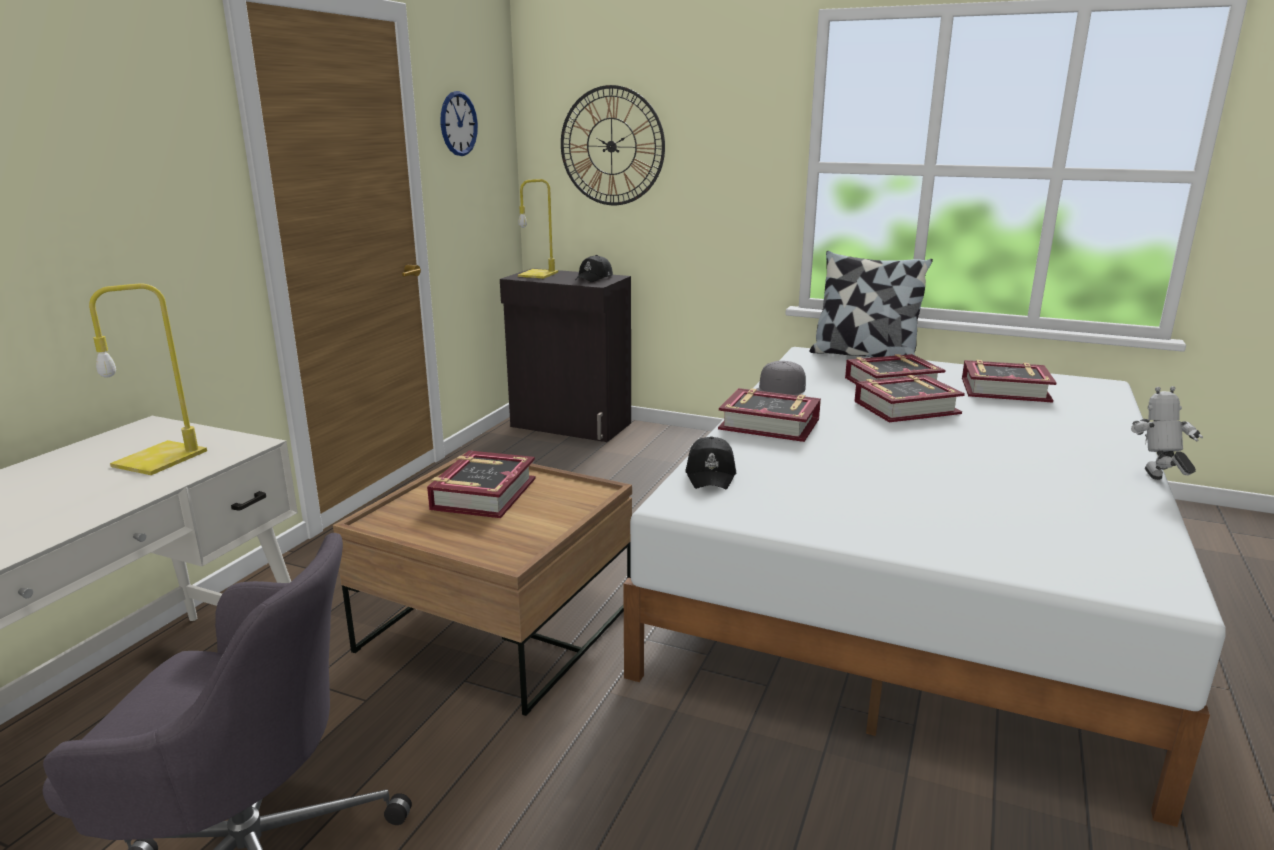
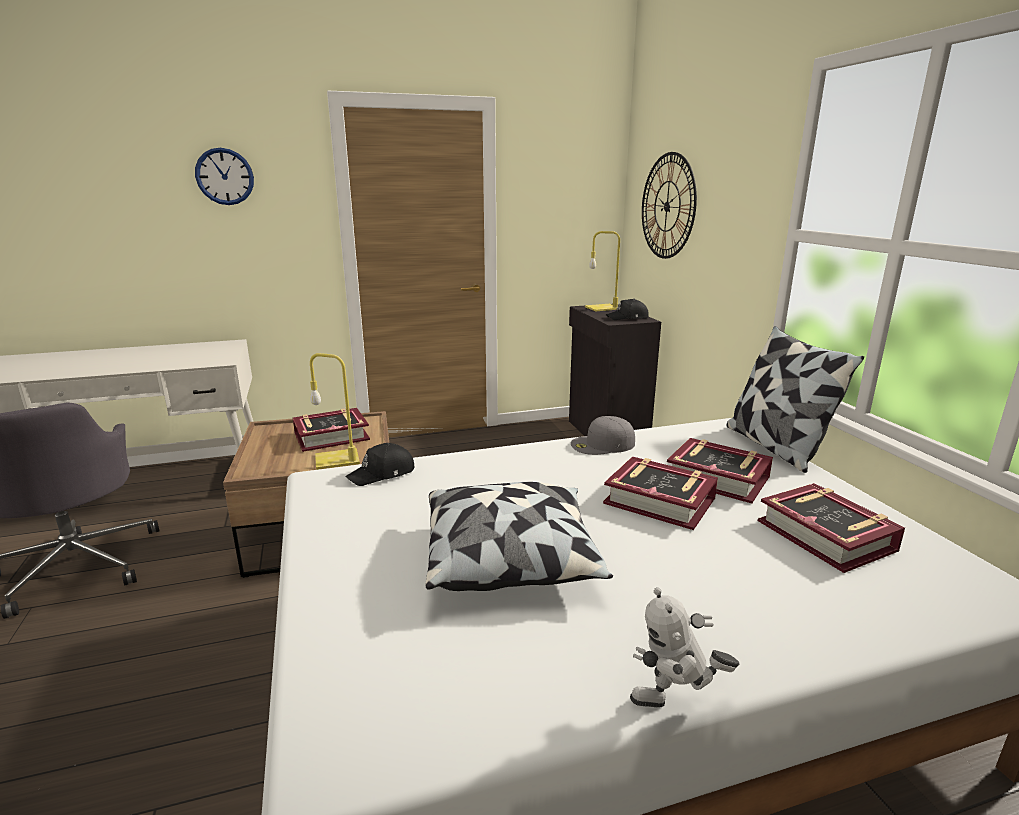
camera: 50 degrees right, 0 degrees up
(161, 458) = (190, 357): yellow table lamp -> yellow table lamp (338, 459)
(458, 123) = (546, 185): wall clock -> wall clock (225, 176)
(769, 424) = (516, 462): book -> none
(942, 472) = (511, 558): none -> pillow
(1156, 482) = (676, 706): toy robot -> toy robot turned 150 degrees counterclockwise

